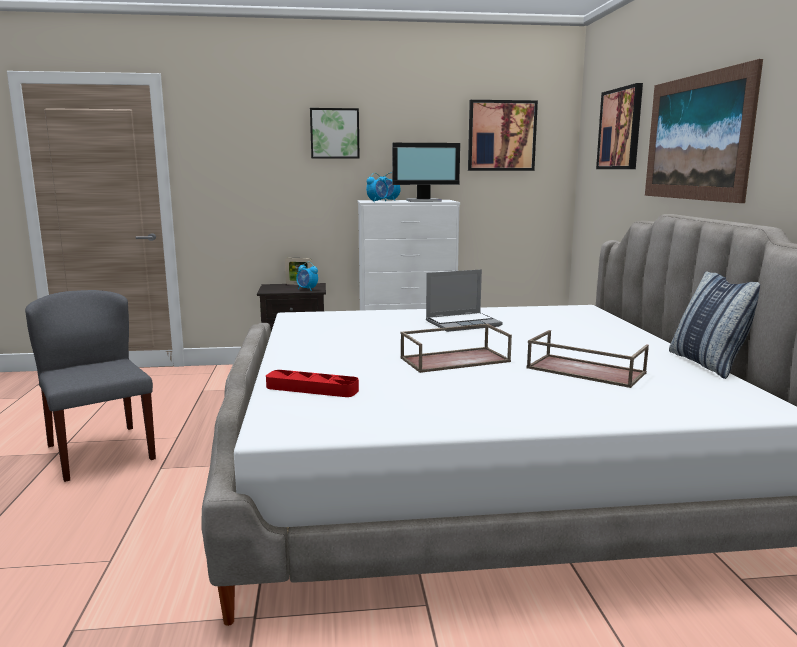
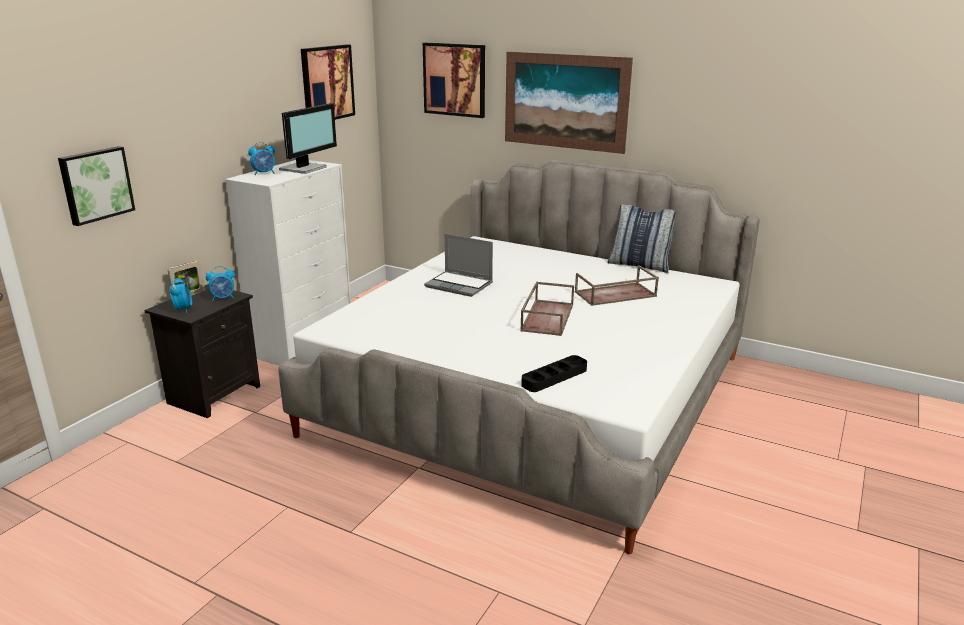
camera: 55 degrees left, 10 degrees up
(100, 452) = (257, 563): grey chair -> none
(312, 389) = (554, 377): red tray -> black tray
(334, 133) = (190, 103): picture -> picture (95, 184)
(377, 201) = (273, 179): alarm clock -> alarm clock (183, 309)
(463, 323) = (460, 285): laptop -> laptop turned 105 degrees clockwise

